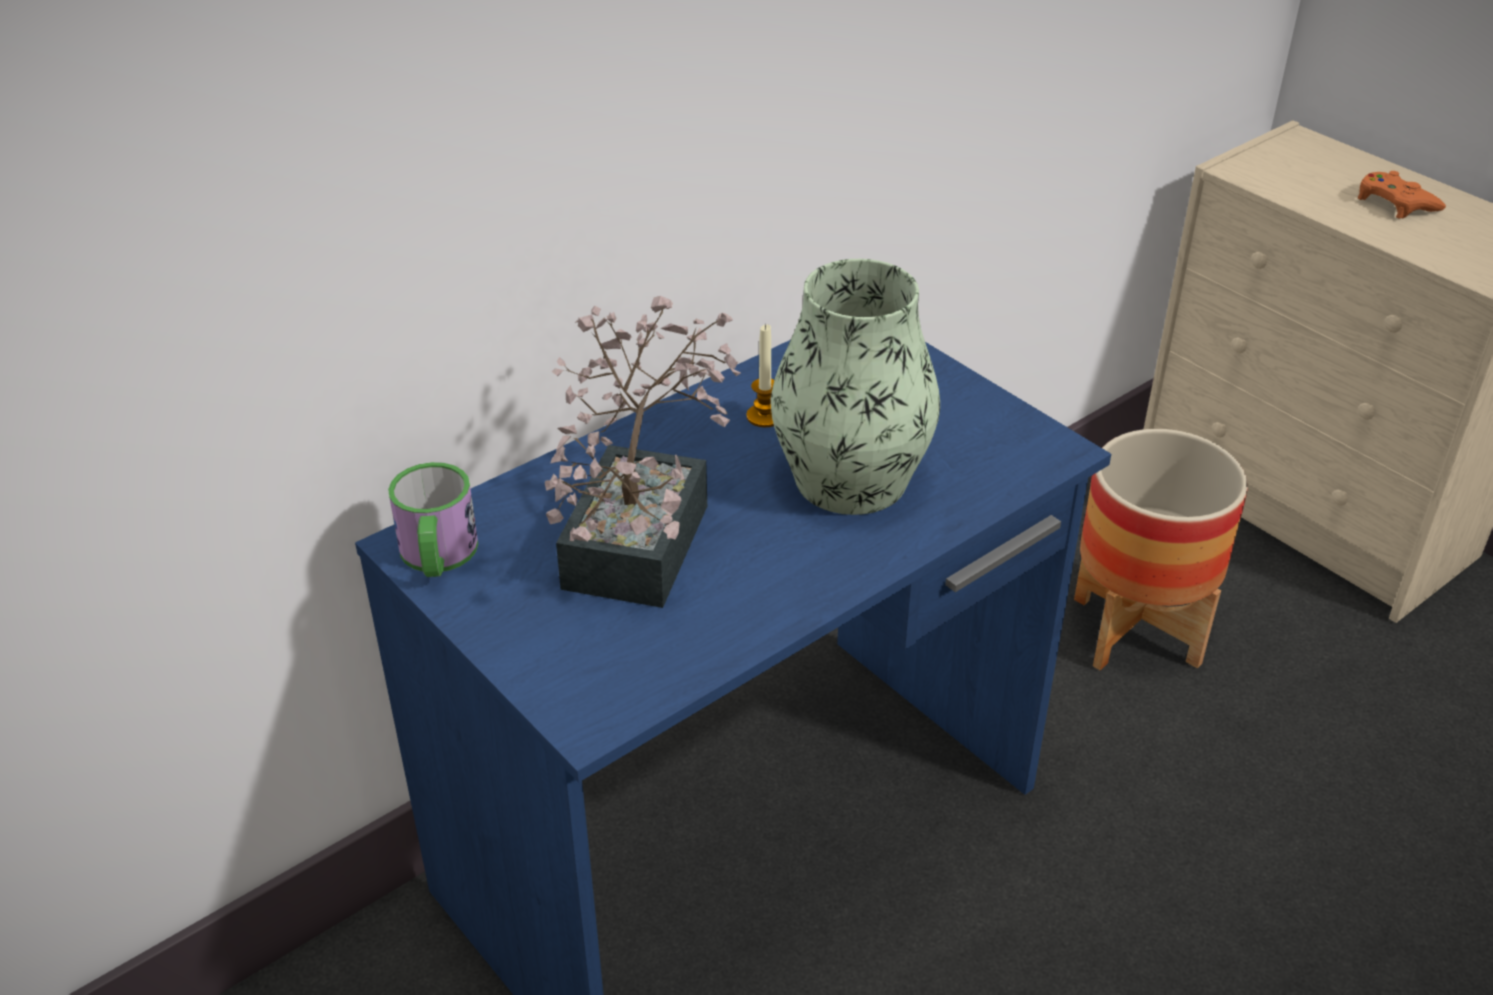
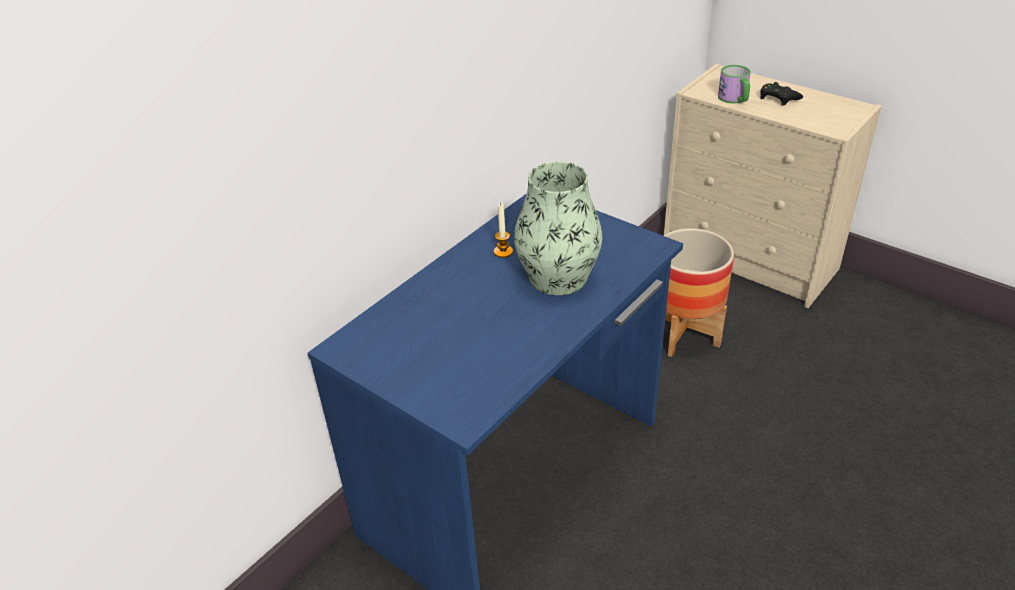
camera: 10 degrees left, 0 degrees up
(438, 557) = (355, 352): mug -> mug (735, 99)
(645, 532) = (461, 321): potted plant -> none
(1395, 203) = (778, 98): orange game controller -> black game controller

